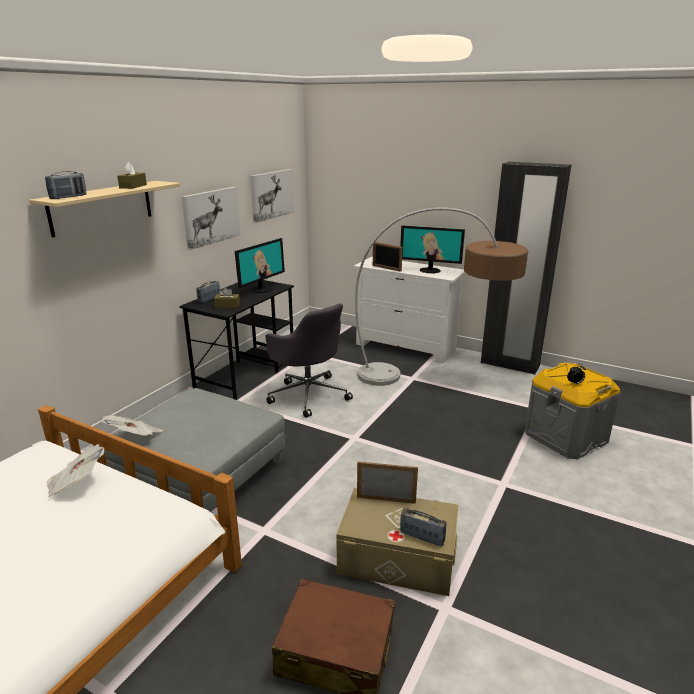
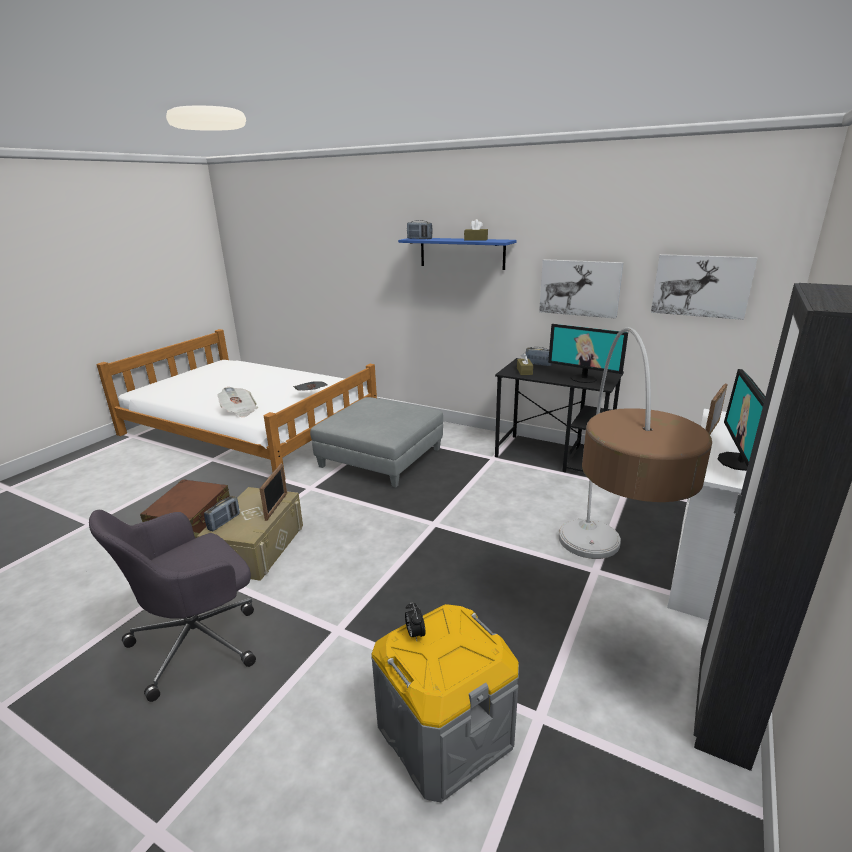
camera: 90 degrees right, 0 degrees up
(102, 207) = (462, 253): beige shelf -> blue shelf
(135, 437) = (359, 401): newspaper -> newspaper (239, 411)
(308, 394) = (519, 493): grey office chair -> grey office chair (199, 640)

